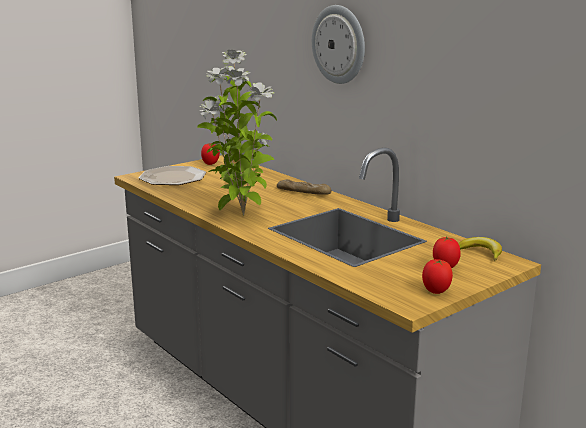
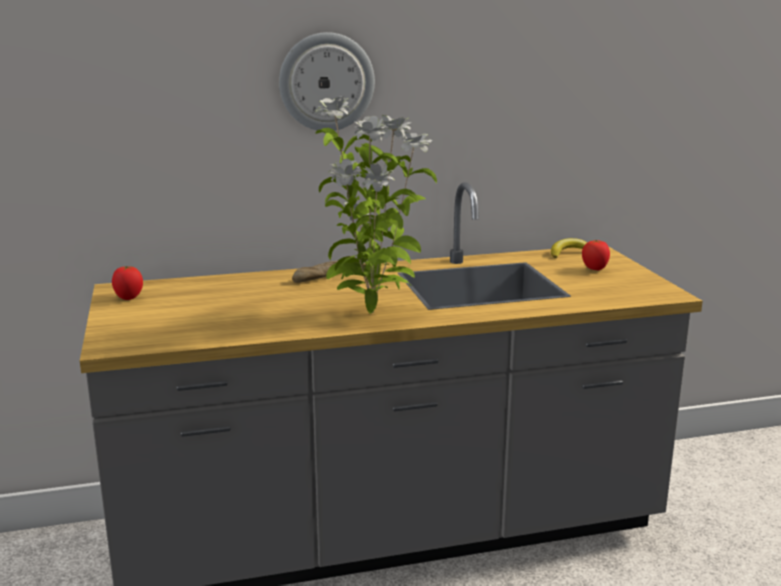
camera: 65 degrees left, 0 degrees up
(172, 177) = (155, 326): plate -> none
(436, 291) = (646, 282): tomato -> none

